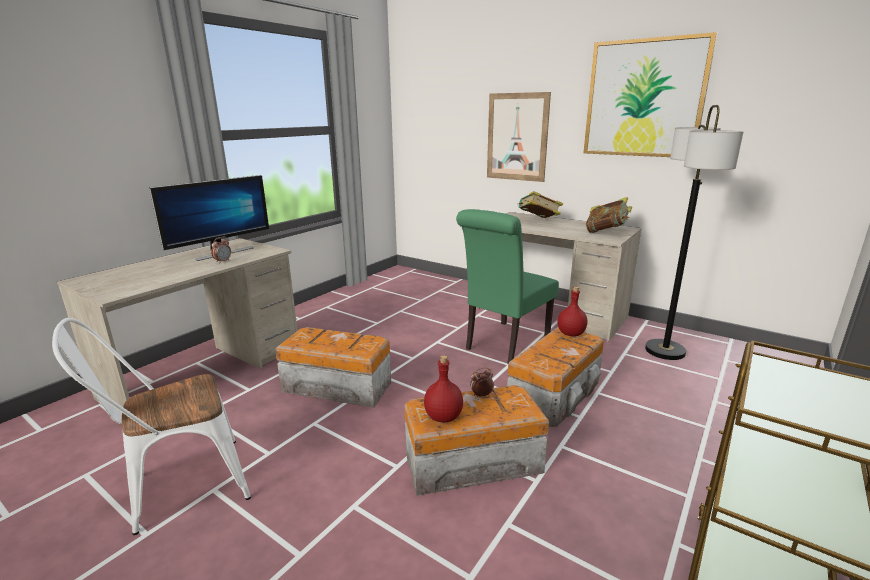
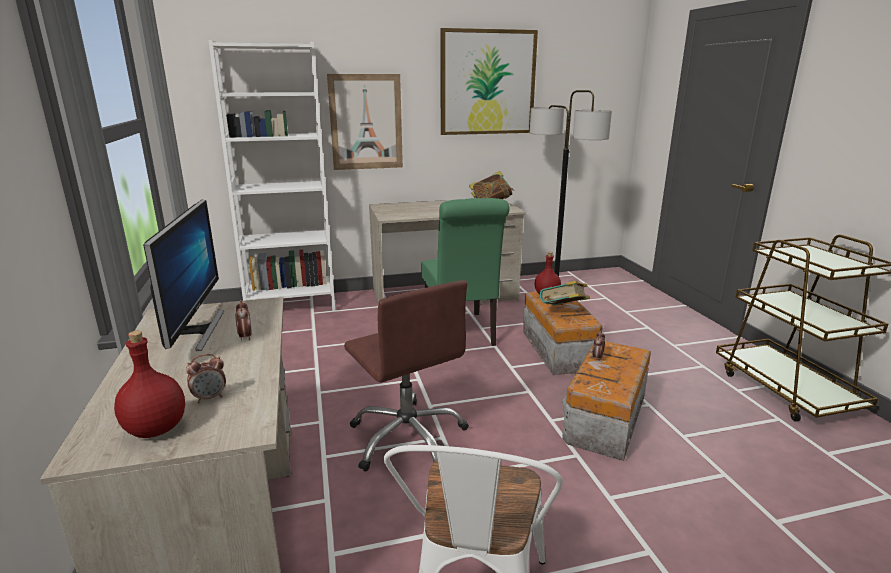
camera: 50 degrees left, 0 degrees up
(144, 279) = (210, 397): none -> alarm clock
(337, 386) = (408, 438): storage box -> brown office chair
(437, 281) = (291, 306): none -> white bookcase
(444, 417) = (613, 382): red bottle -> red bottle (157, 429)
(538, 220) = (418, 207): book -> book (563, 312)

